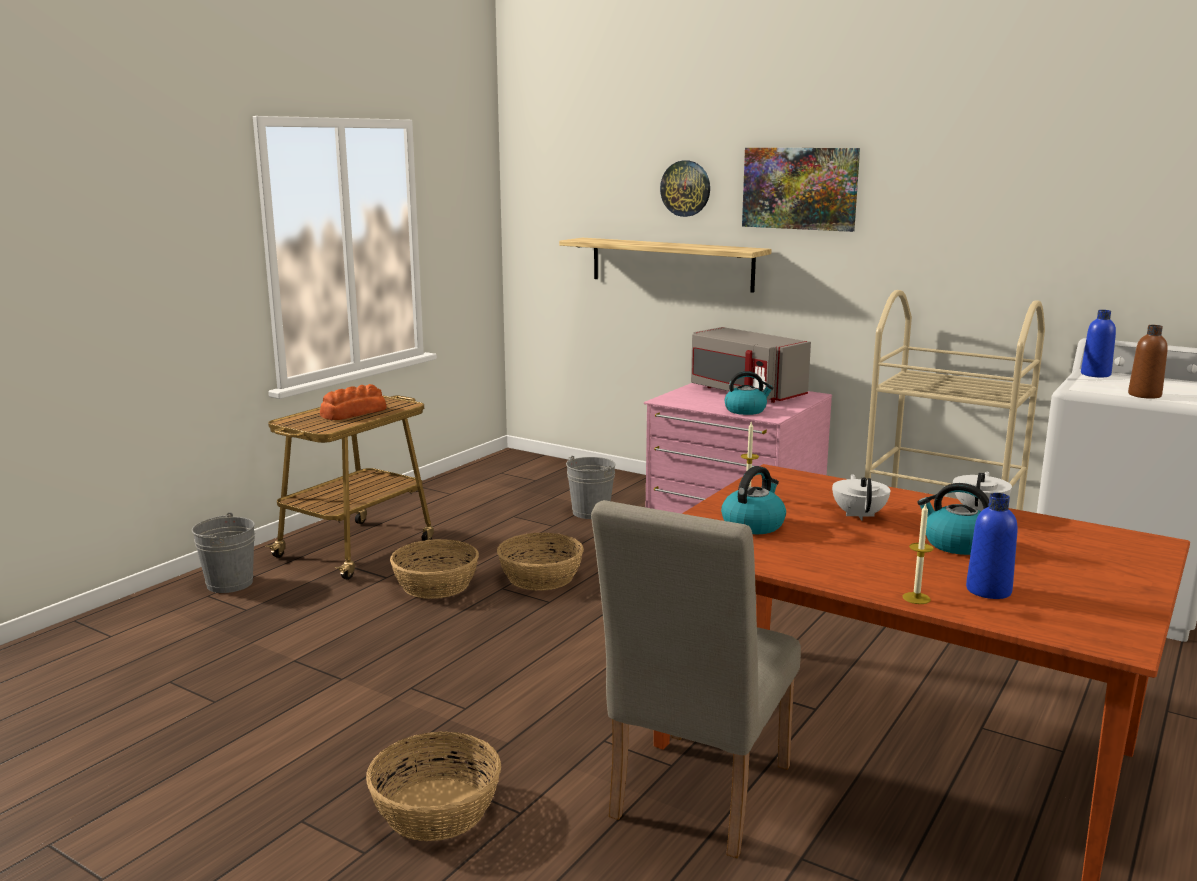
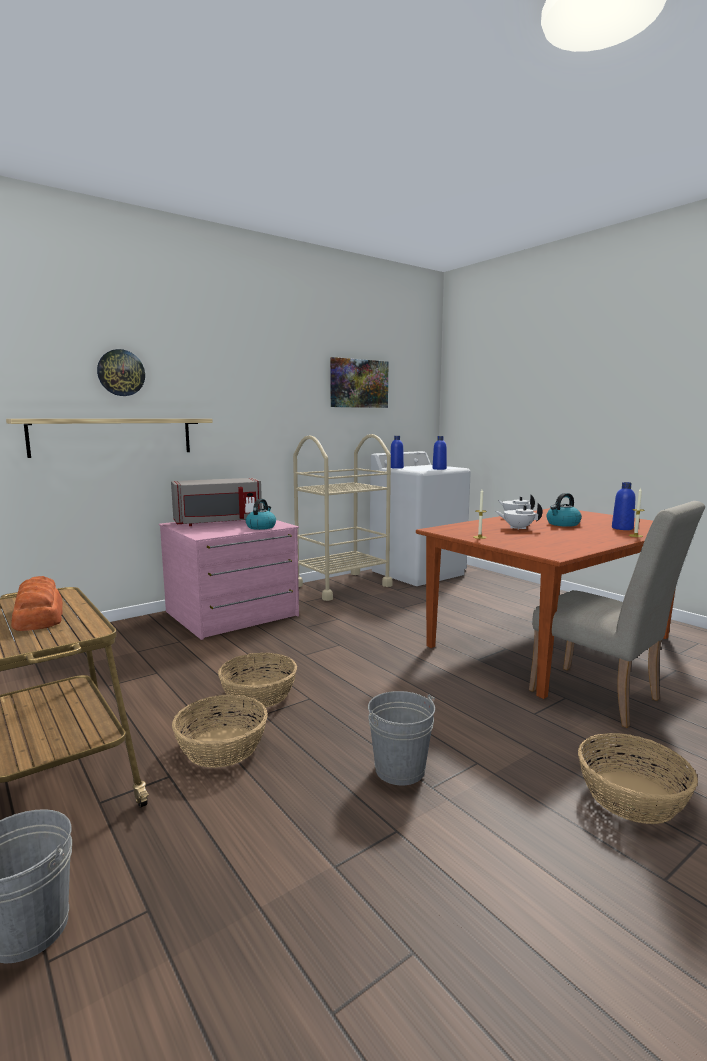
camera: 70 degrees left, 5 degrees down
(590, 512) = (151, 654): grey bucket -> grey bucket (399, 769)
(753, 525) = (529, 541): kettle -> none
(800, 188) = (215, 375): picture -> picture (359, 383)
(1144, 395) = (439, 469): brown bottle -> blue bottle

